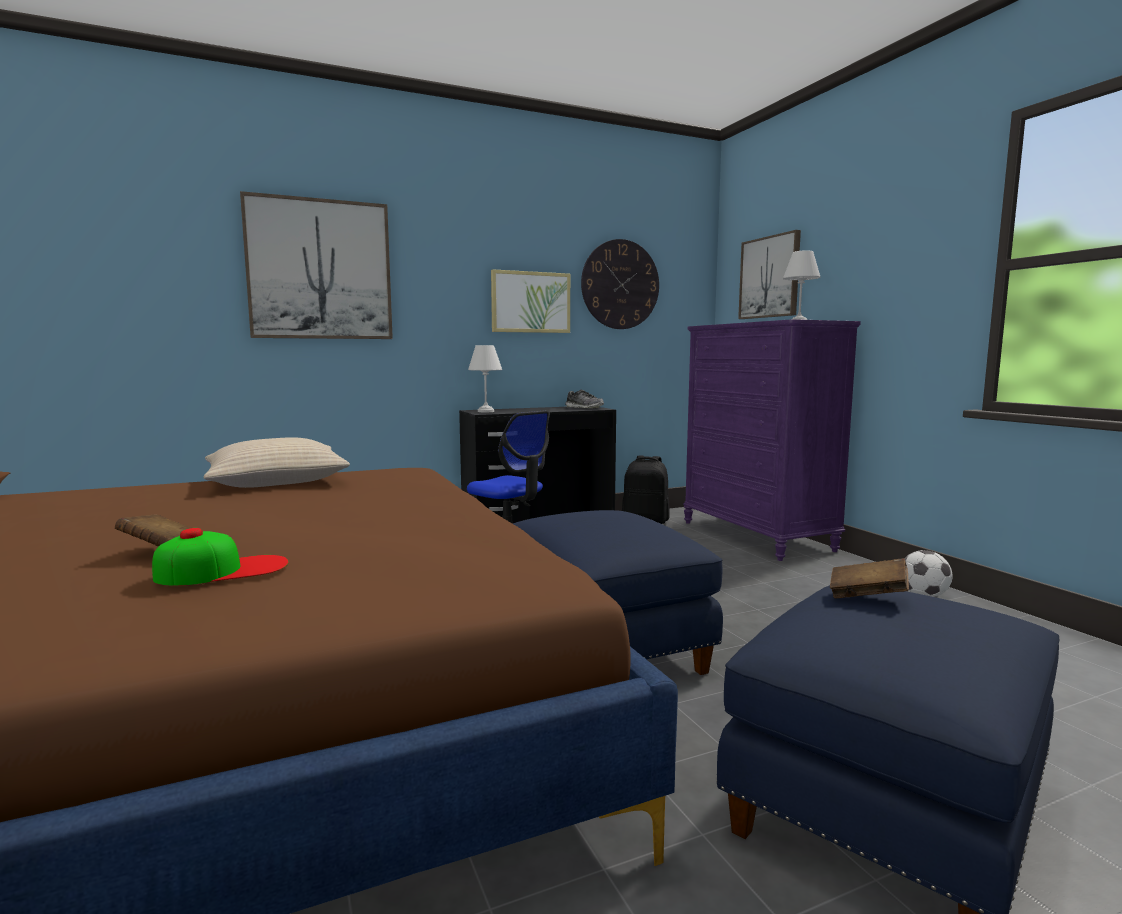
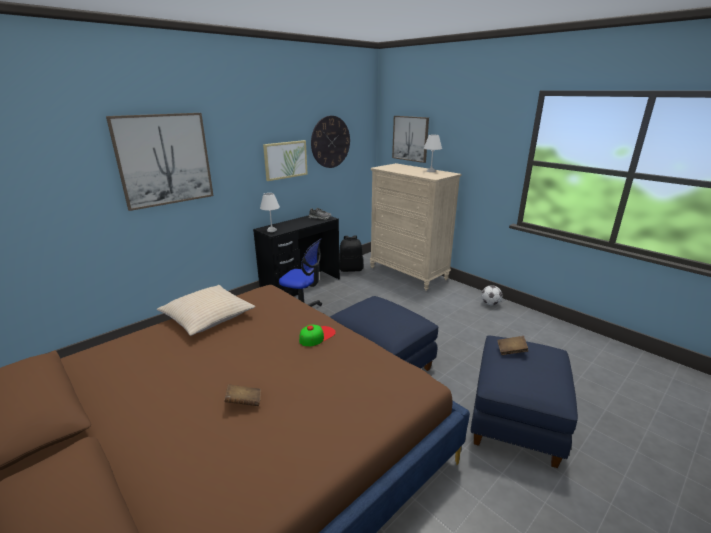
camera: 20 degrees left, 15 degrees up
(223, 570) = (290, 411): cap -> cap (317, 336)
(756, 536) = (408, 273): purple dresser -> beige dresser

